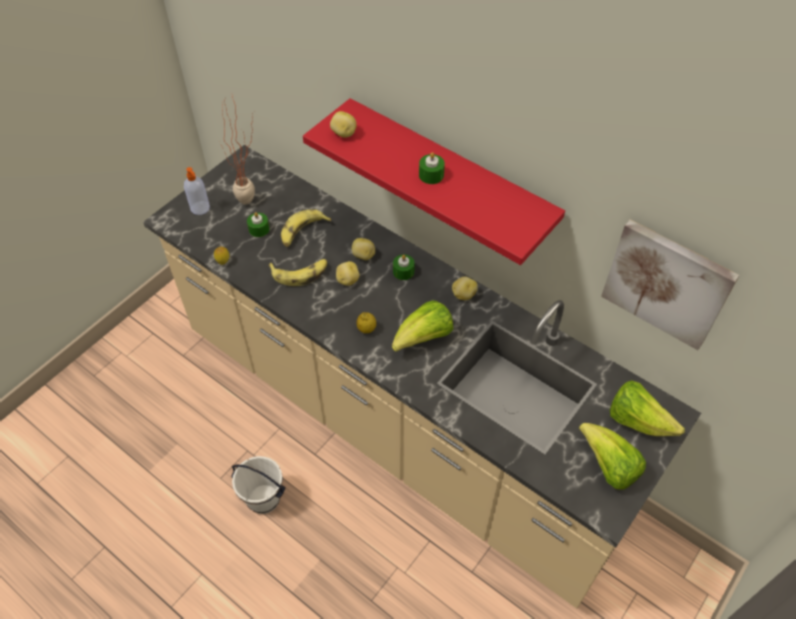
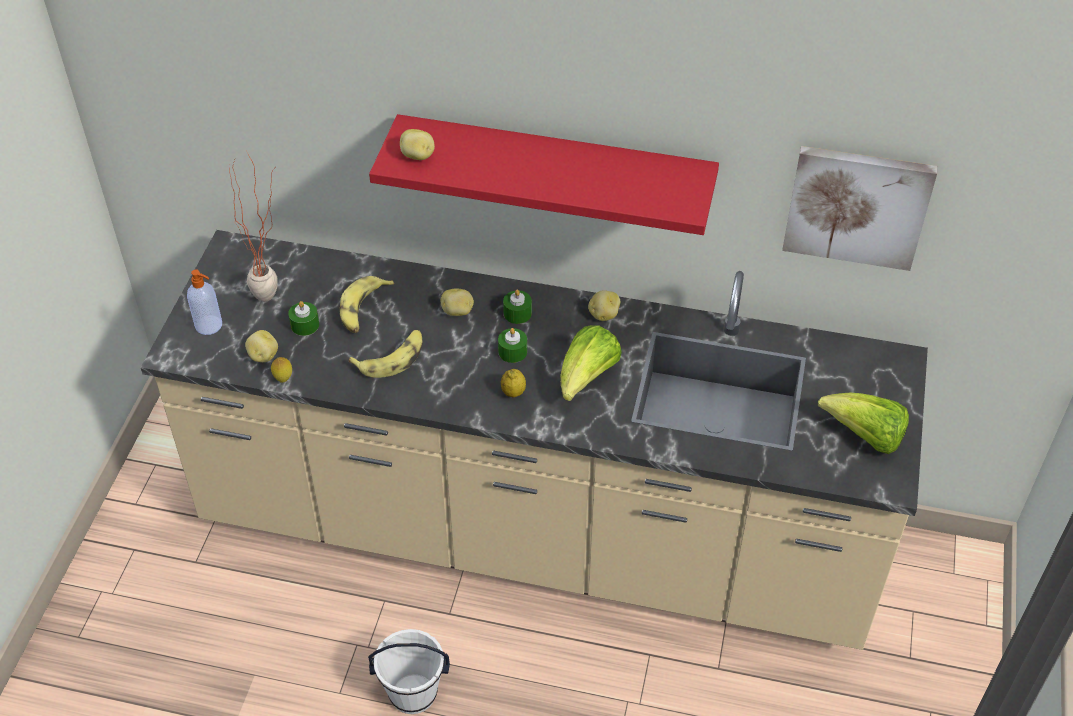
camera: 25 degrees left, 5 degrees down
(347, 280) = (455, 346): potato -> potato (263, 356)
(431, 175) = (550, 170): green candle -> green candle (512, 351)
(637, 420) = (868, 379): lettuce -> none

